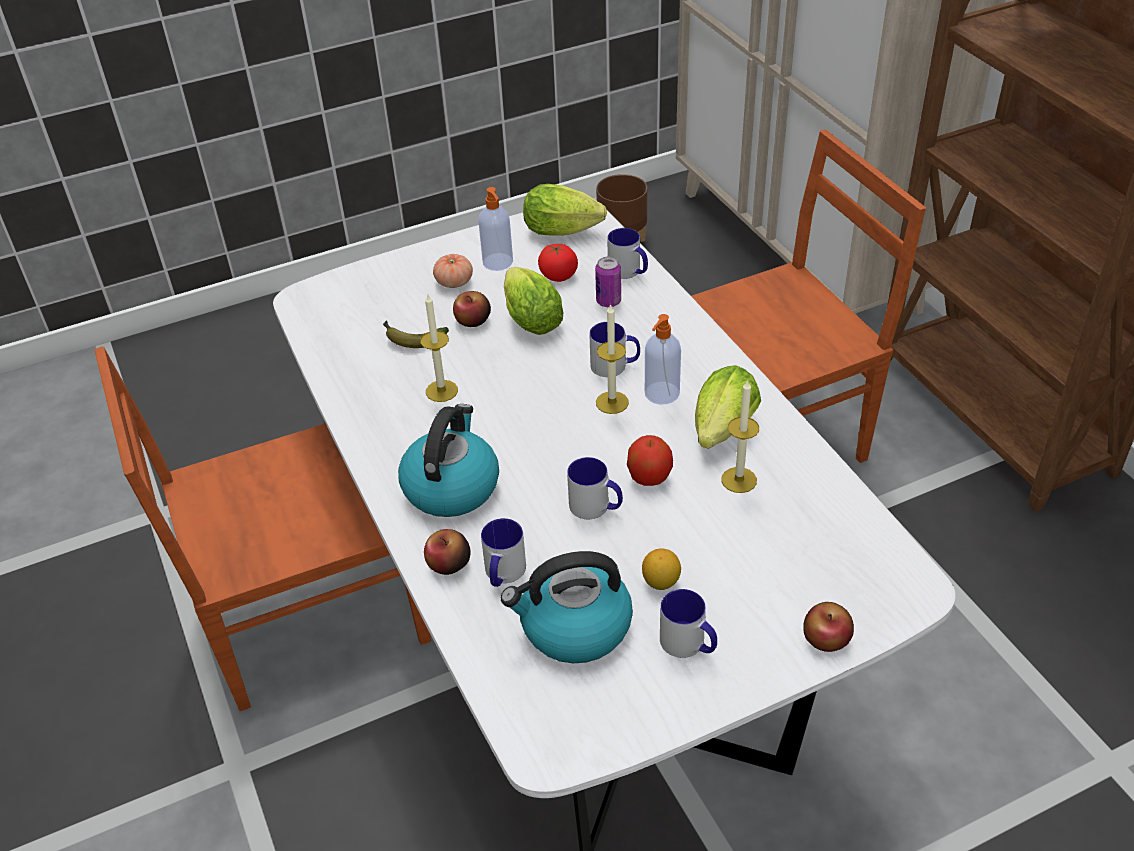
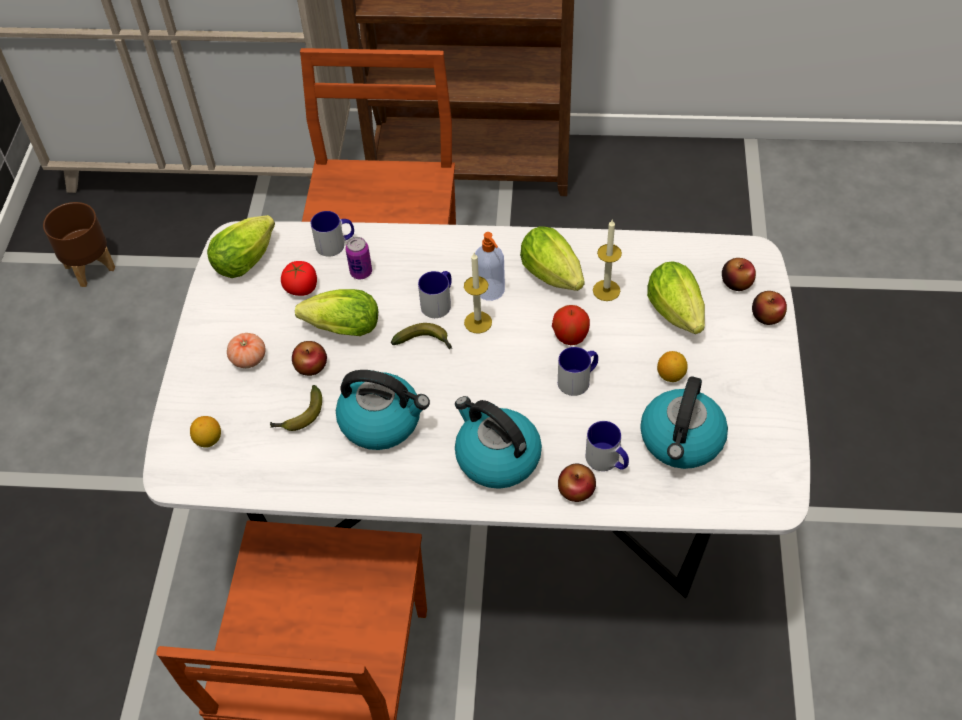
camera: 60 degrees left, 10 degrees up
(351, 300) = (209, 440): none -> lemon
(441, 391) = (382, 421): candle -> kettle
(498, 263) = (249, 319): soap dispenser -> none
(557, 378) = (425, 342): none -> banana
(689, 644) = (732, 386): mug -> none
(754, 554) = (678, 316): none -> lettuce
(854, 589) = (736, 282): none -> apple

